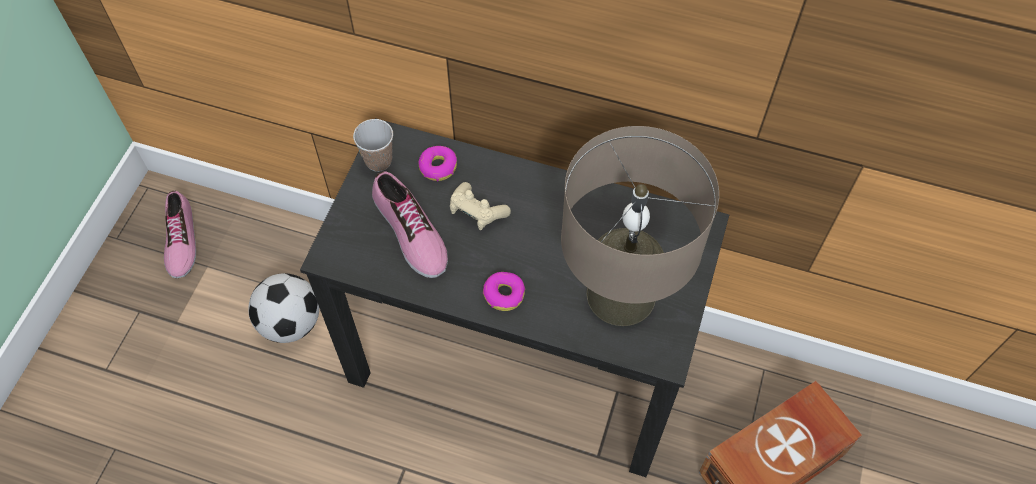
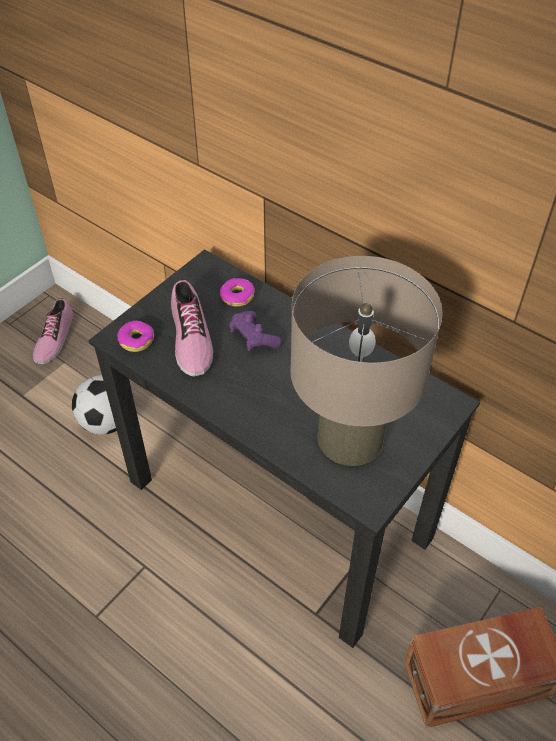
camera: 20 degrees right, 10 degrees down
(378, 161) = (191, 279): cup -> none
(477, 212) = (253, 338): beige game controller -> purple game controller
(504, 294) = (246, 407): donut -> donut (136, 340)

